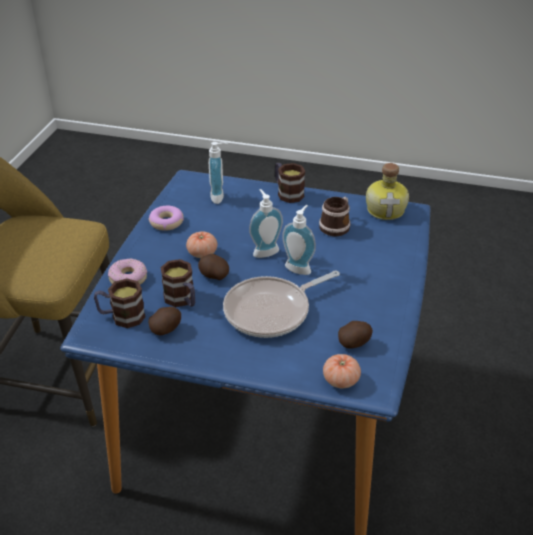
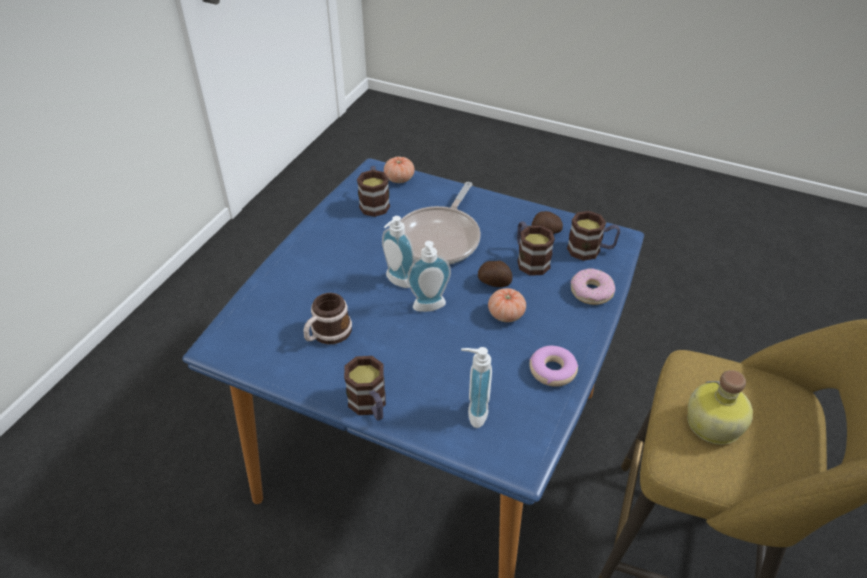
camera: 170 degrees left, 5 degrees up
(271, 311) = (440, 238): frying pan -> frying pan turned 135 degrees clockwise
(354, 343) = (374, 202): potato -> mug
(386, 210) = (247, 352): bottle -> bottle (712, 424)

